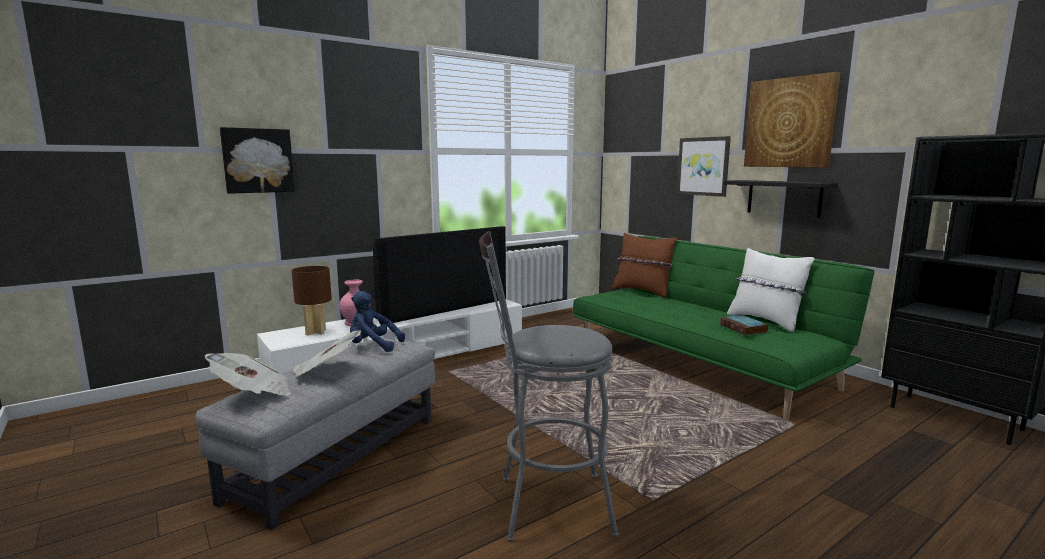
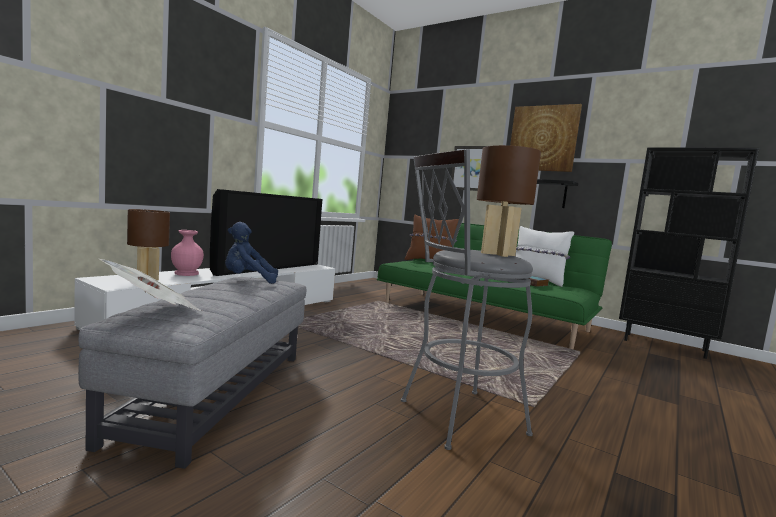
camera: 20 degrees left, 5 degrees down
(258, 160) = (91, 92): picture -> none
(326, 371) = (221, 294): newspaper -> none
(568, 339) = (498, 254): none -> brown table lamp

